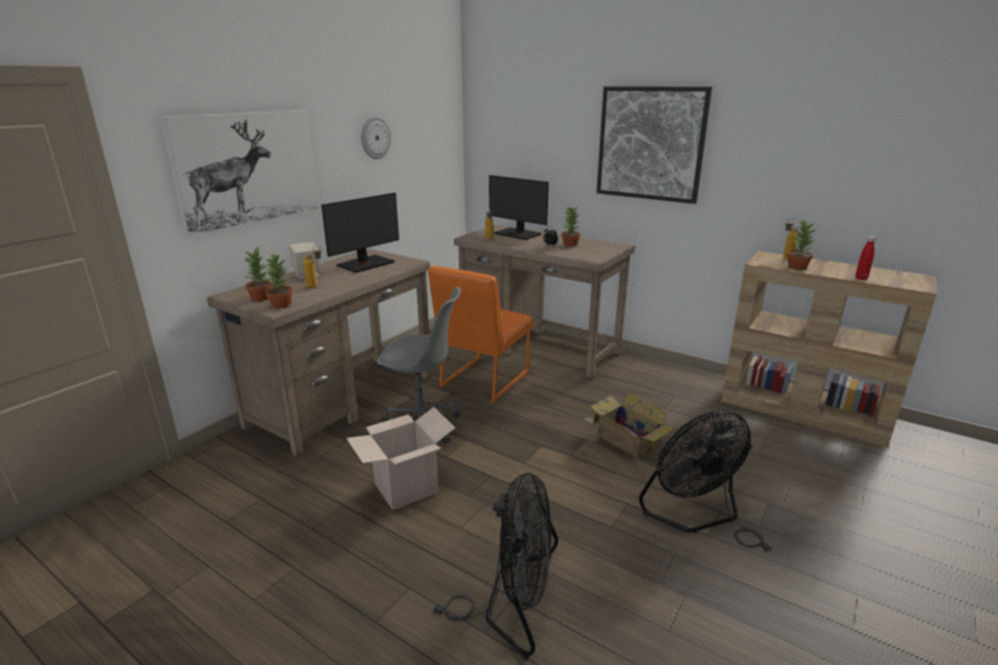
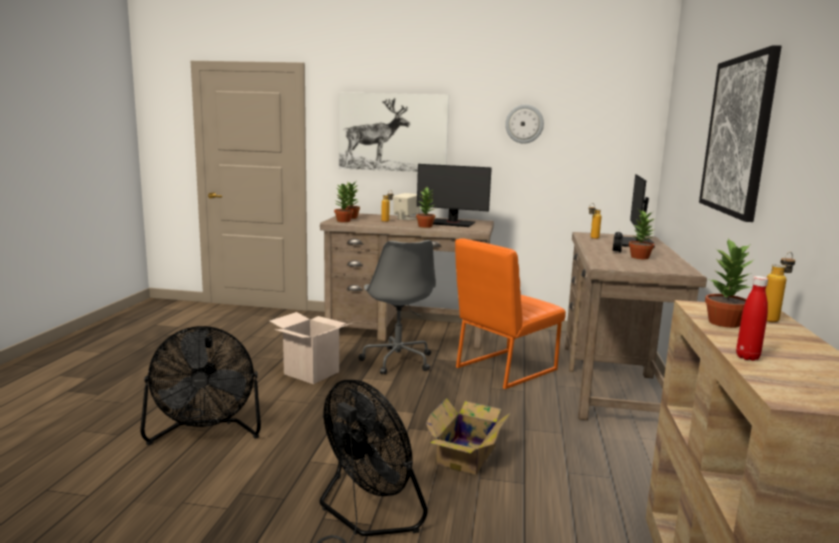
camera: 65 degrees right, 10 degrees down
(369, 276) = (425, 226): none -> potted plant
(483, 379) = (503, 369): orange chair -> orange chair turned 45 degrees counterclockwise

